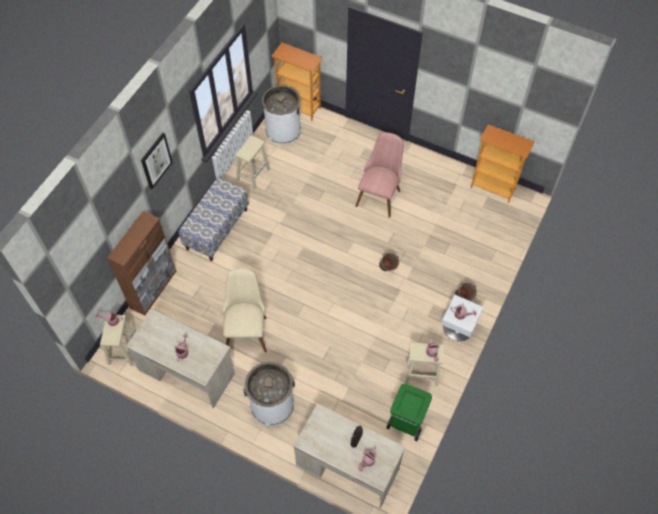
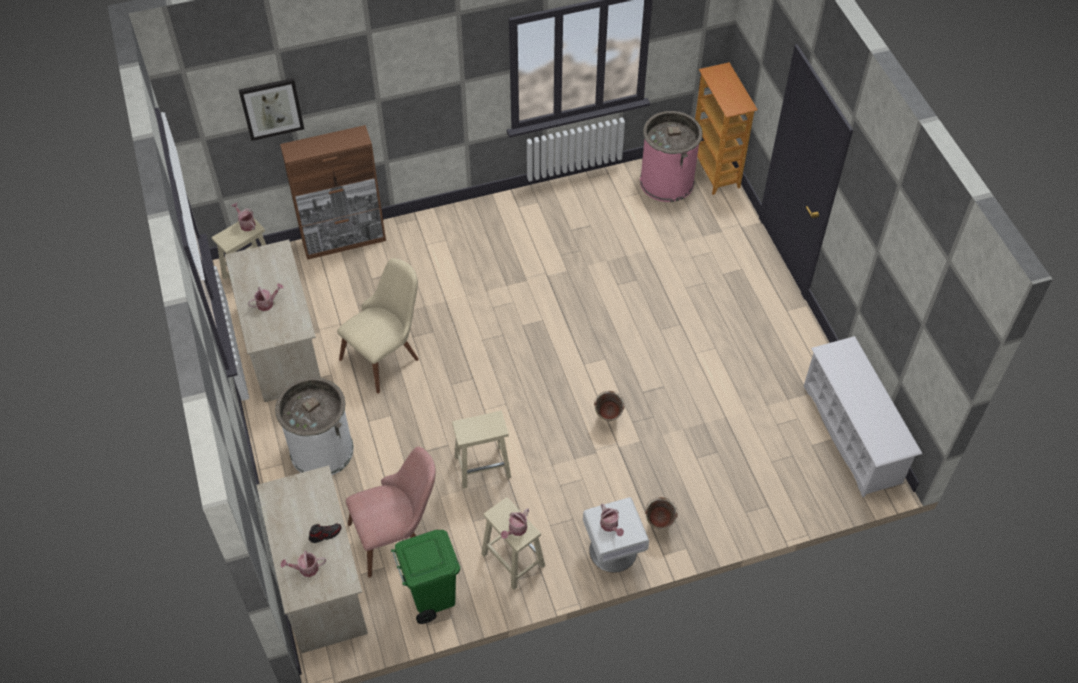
camera: 45 degrees right, 5 degrees down
(156, 160) = (413, 74): picture -> picture (271, 108)
(217, 229) = (474, 230): bench -> none
(253, 174) = (579, 203): beige stool -> beige stool (483, 466)
(283, 130) = (667, 181): white trash can -> pink trash can
(380, 193) = (699, 332): pink chair -> pink chair (397, 534)
(493, 188) = (852, 434): bookcase -> white shoe rack

